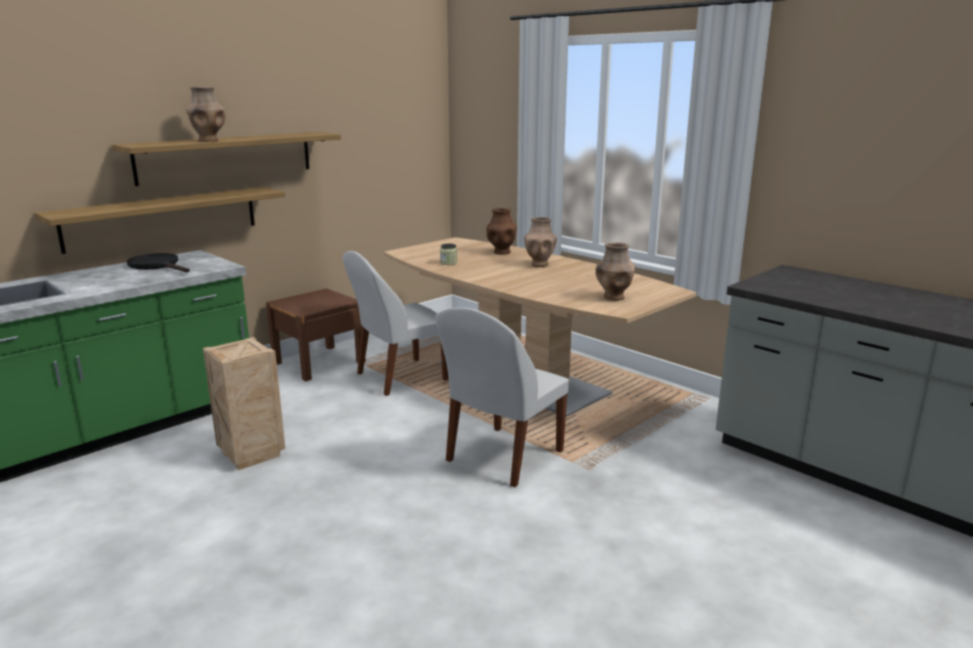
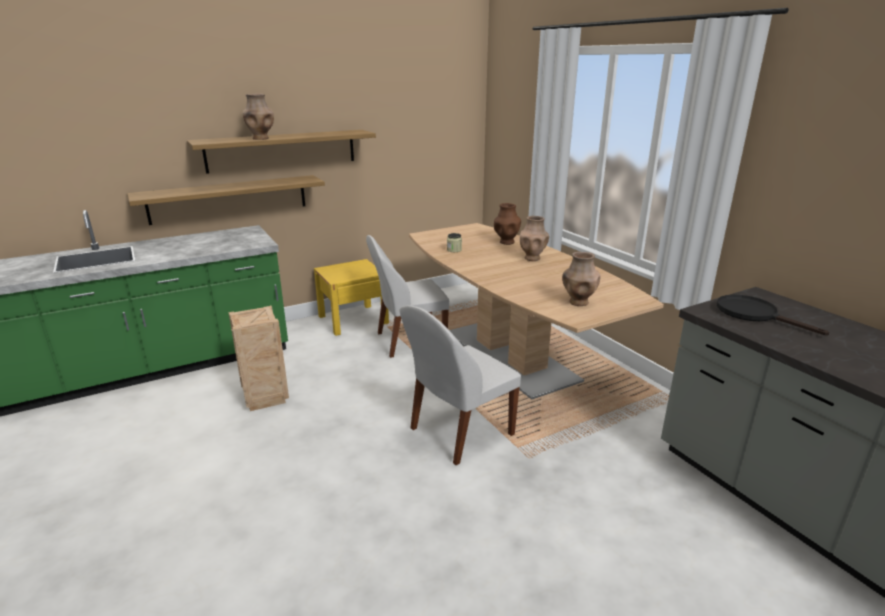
camera: 15 degrees right, 5 degrees up
(158, 266) = (216, 238): black frying pan -> black frying pan (754, 314)
(319, 362) = (353, 319): brown nightstand -> yellow nightstand

